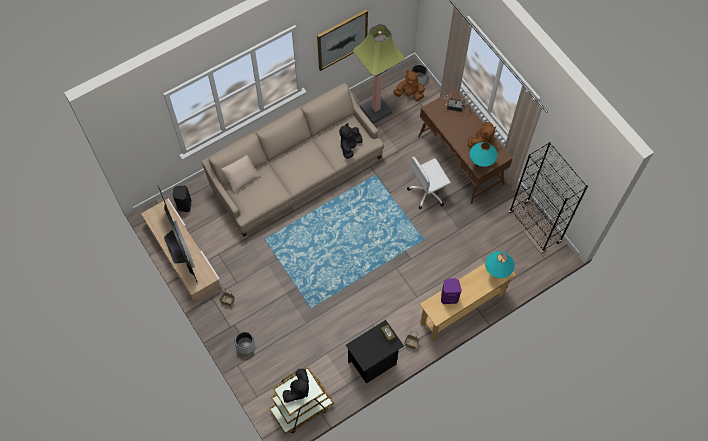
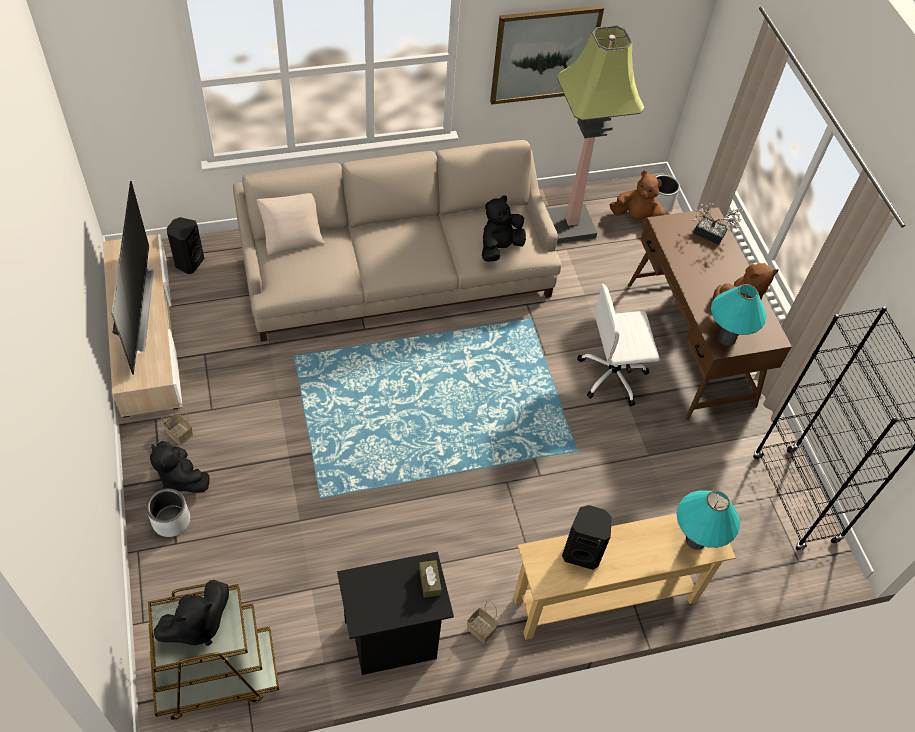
camera: 15 degrees right, 10 degrees down
(239, 322) = (181, 478): none -> black plush toy
(449, 297) = (582, 552): purple speaker -> black speaker

